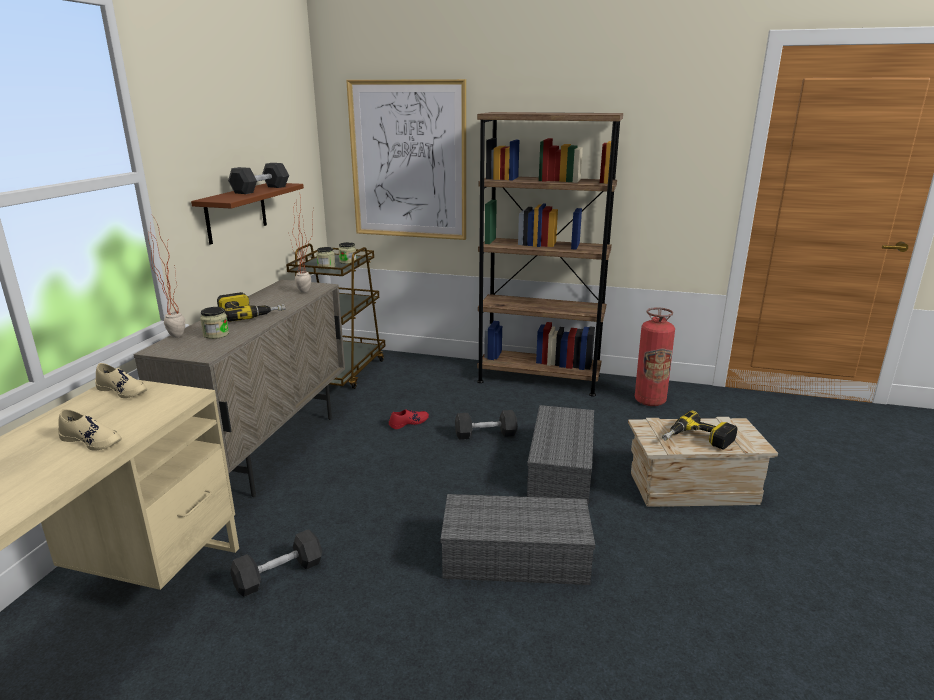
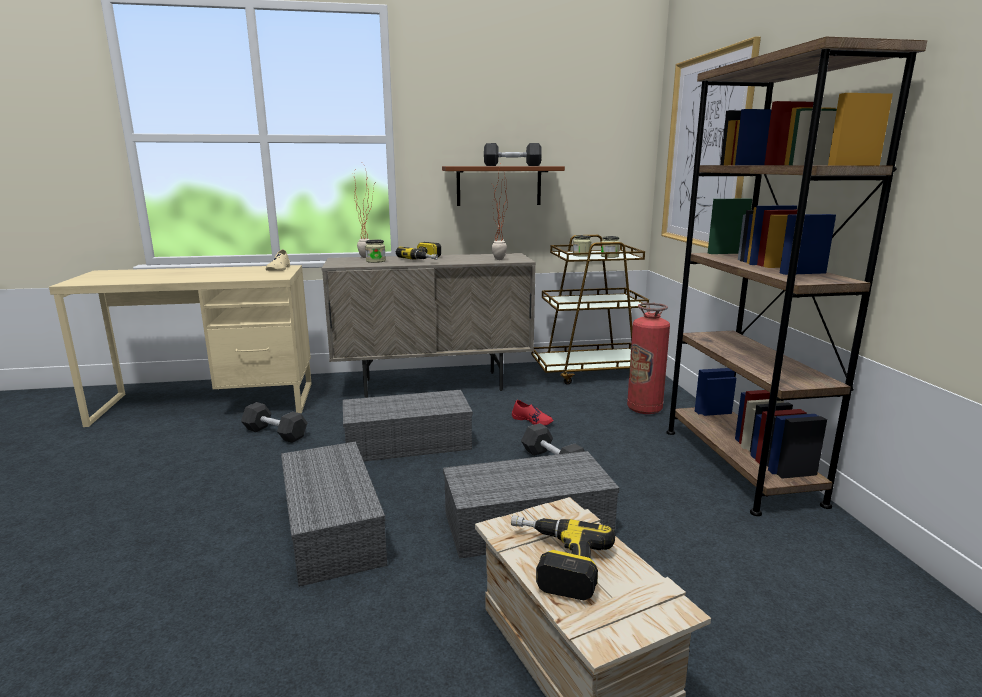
camera: 65 degrees right, 5 degrees down
(92, 441) = (206, 276): beige shoe -> none
(391, 492) = (406, 443): none -> grey storage box
(650, 401) = (820, 571): fire extinguisher -> fire extinguisher (644, 409)

